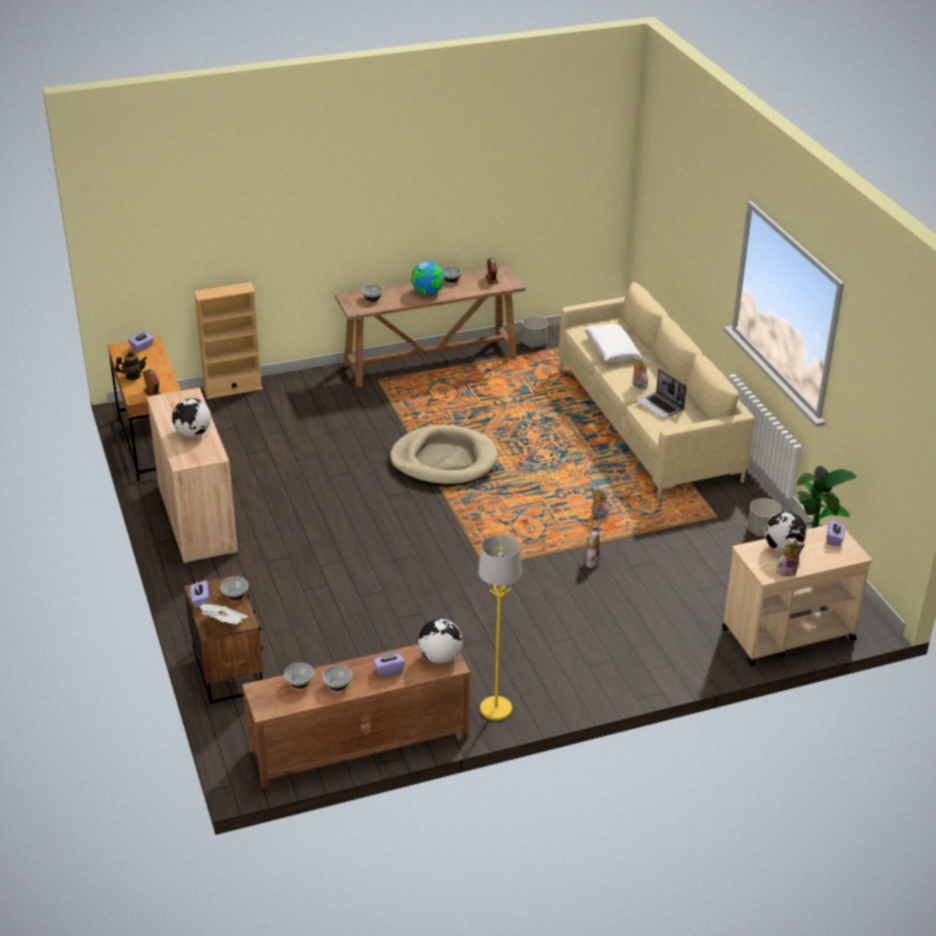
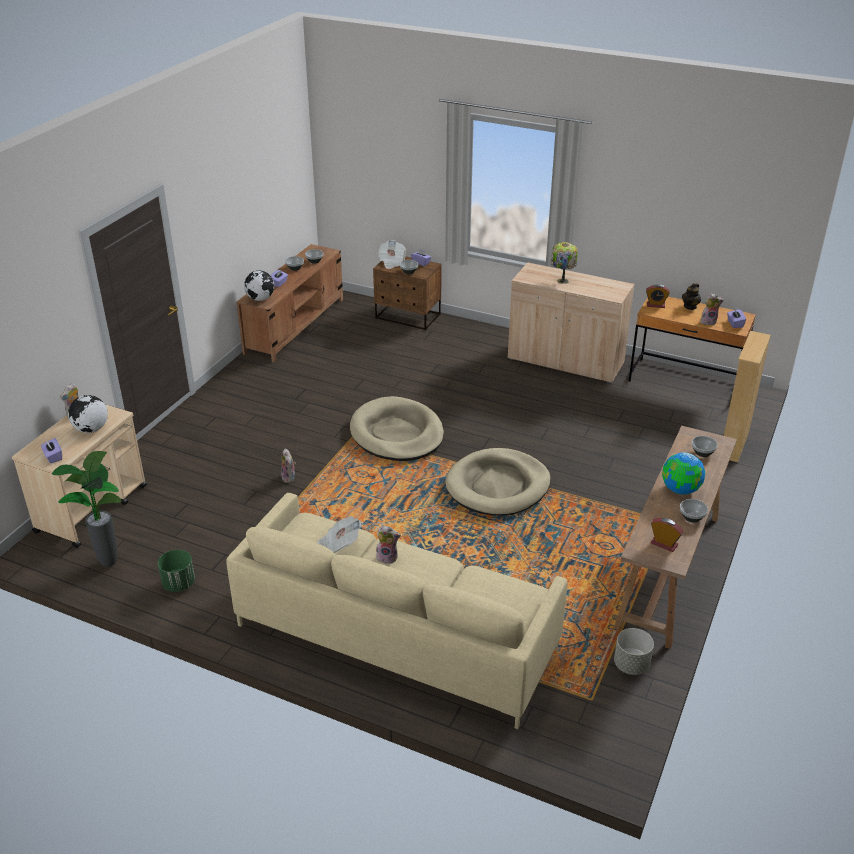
camera: 135 degrees right, 0 degrees up
(193, 433) = (562, 281): globe -> table lamp
(451, 545) = (397, 434): none -> beige dog bed
(496, 709) = (244, 371): yellow floor lamp -> none
(598, 515) = (326, 515): plush toy -> plush toy (708, 321)
(611, 350) = (467, 585): white pillow -> none
(660, 406) = (339, 544): laptop -> newspaper
(762, 531) = (179, 583): grey planter -> green planter

